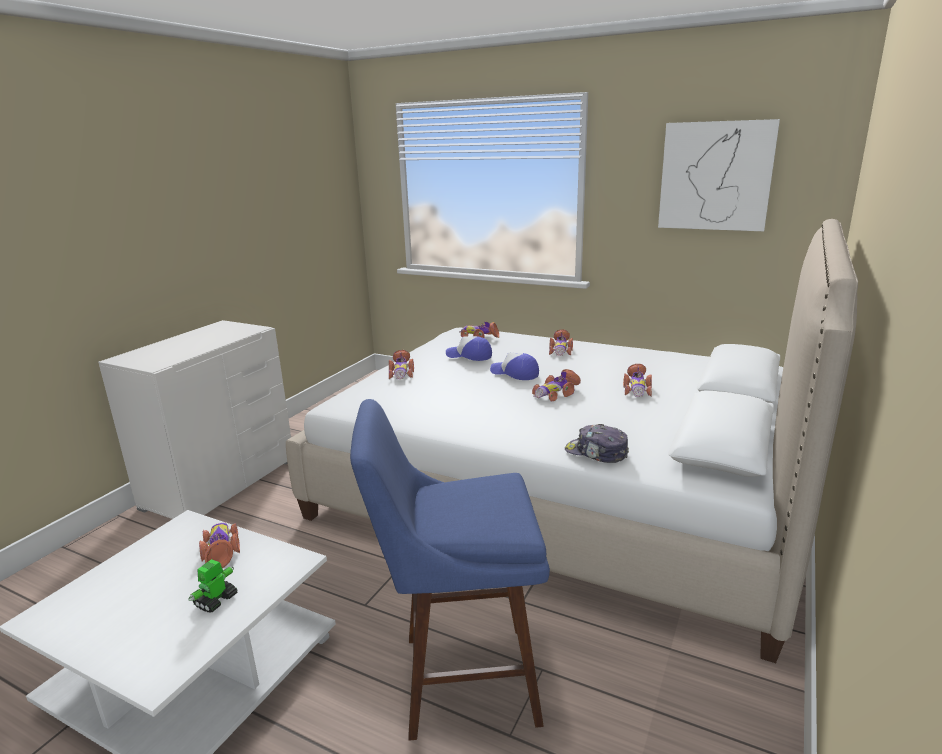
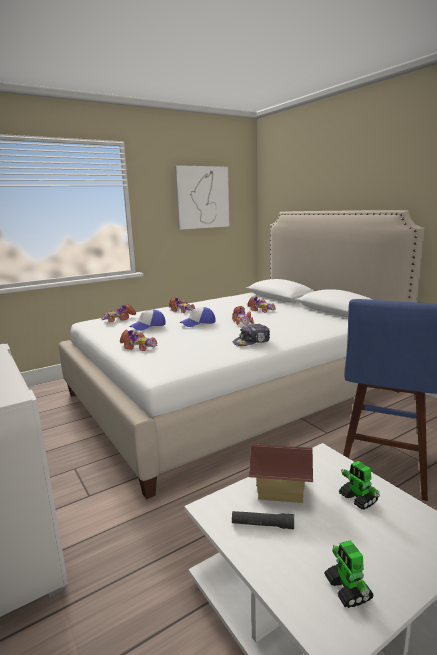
camera: 60 degrees left, 5 degrees down
(85, 616) = (348, 590): none -> toy robot
(165, 553) = (262, 525): none -> black flashlight
(221, 550) = (280, 490): toy car -> toy house
(596, 453) = (326, 328): cap -> cap (252, 342)

